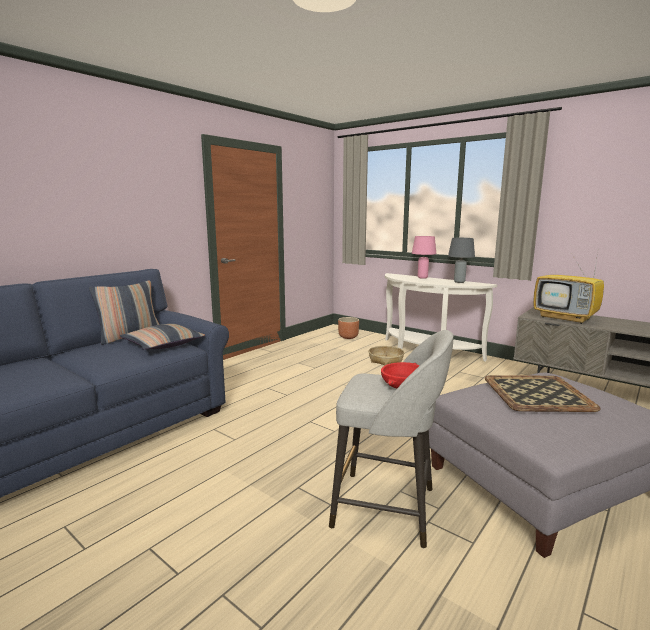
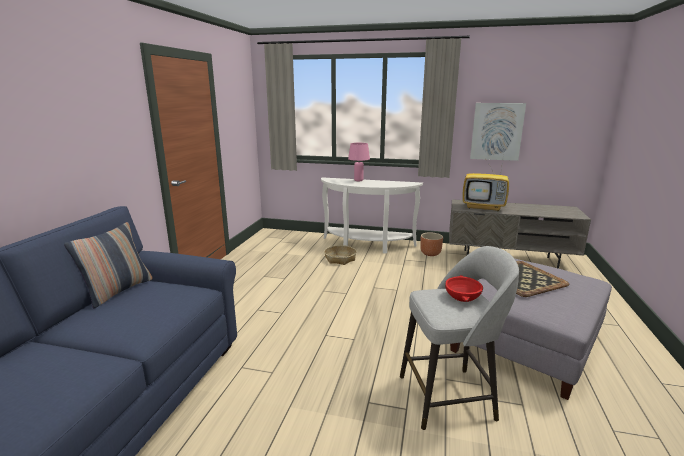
camera: 25 degrees left, 5 degrees up
(163, 344) = (172, 293): pillow -> none
(348, 337) = (289, 240): brown planter -> brown planter (430, 253)
(459, 282) = (393, 183): grey table lamp -> none
(600, 224) = (496, 131): none -> picture

